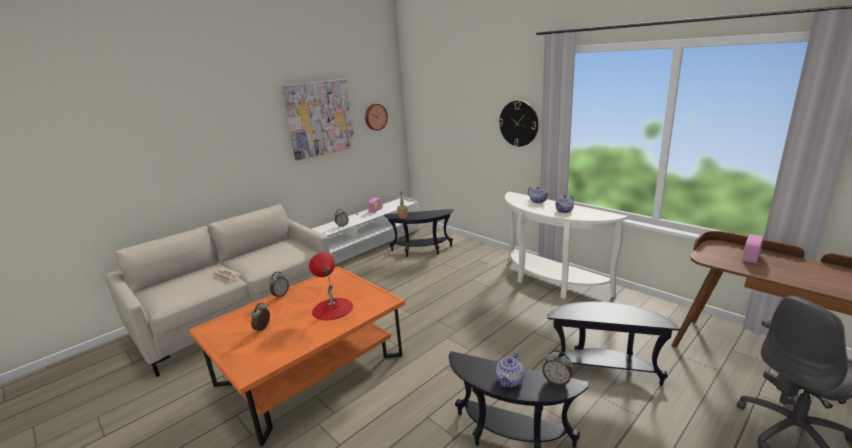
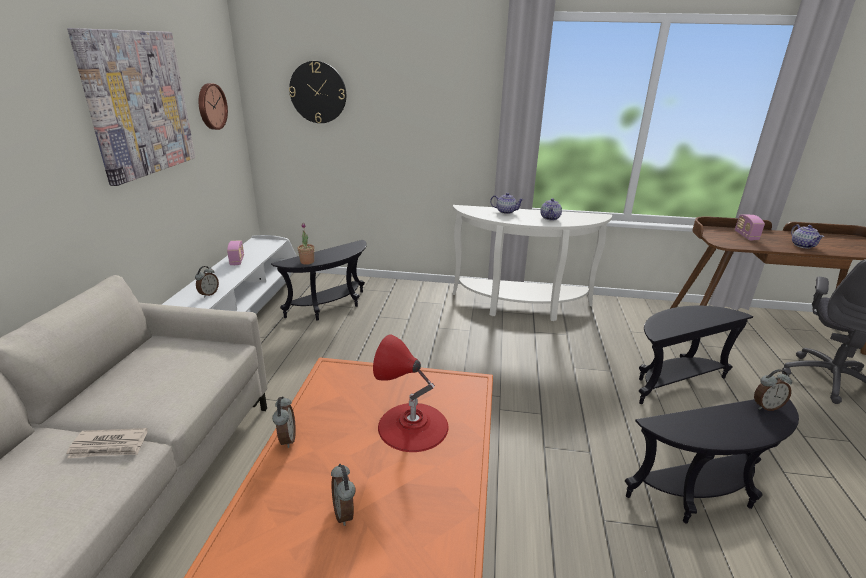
camera: 40 degrees left, 5 degrees up
(510, 380) = (735, 425): teapot -> teapot (802, 245)
(518, 123) = (456, 114): wall clock -> wall clock (318, 92)

